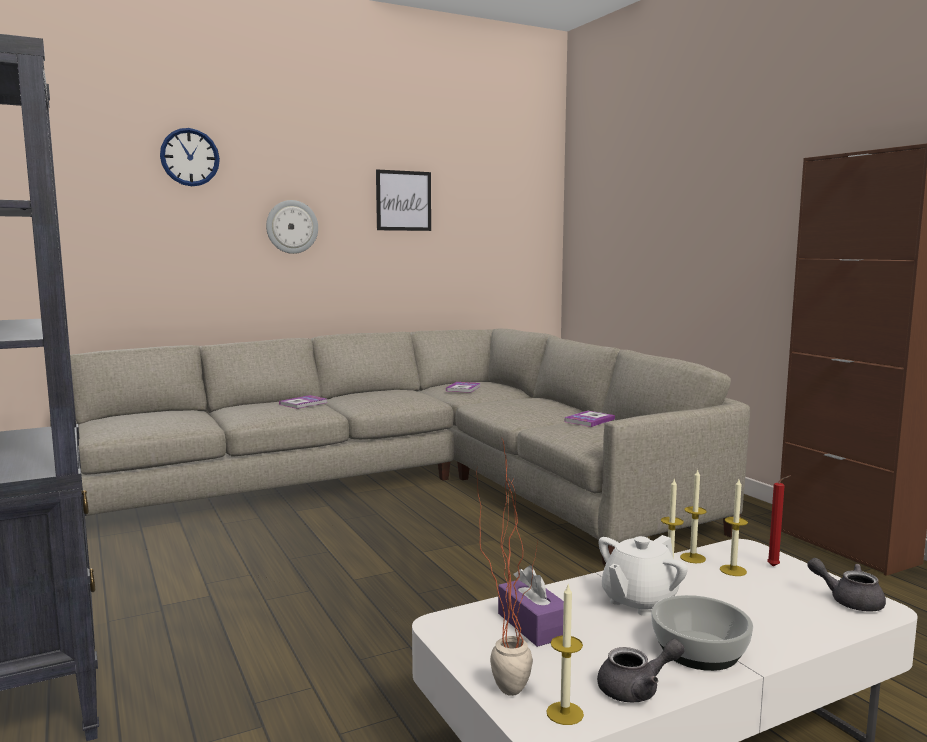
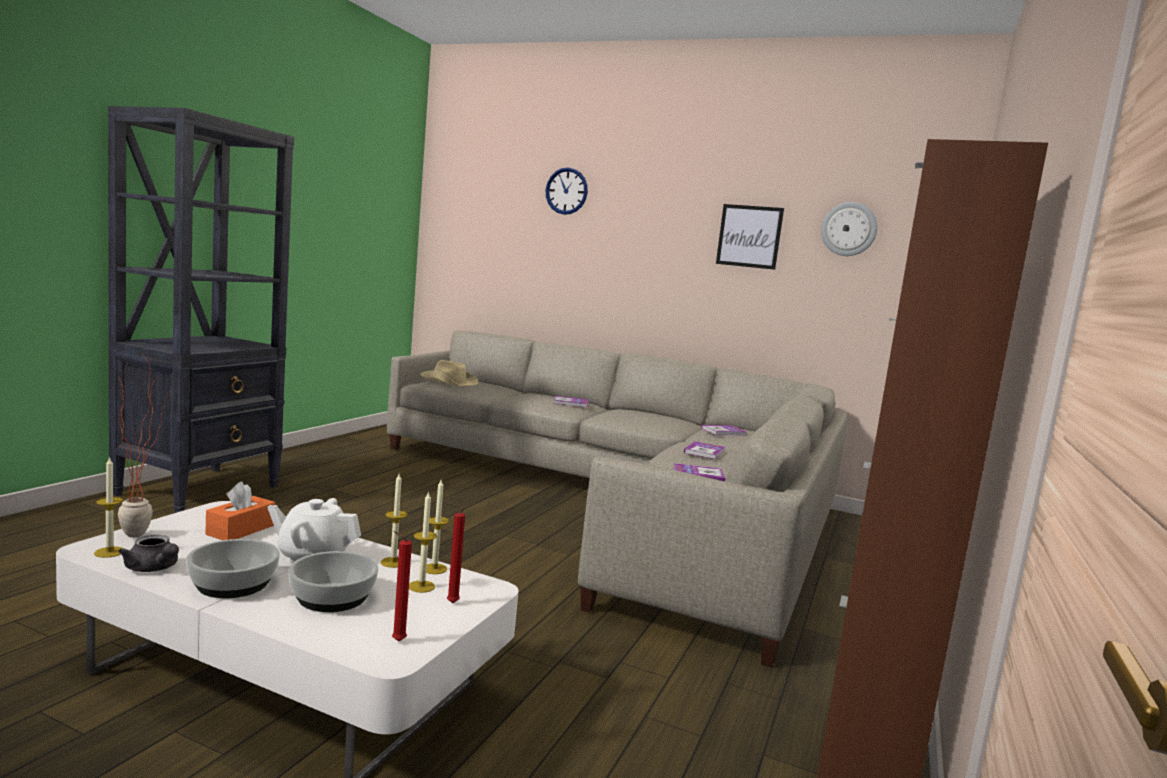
camera: 50 degrees right, 0 degrees up
(130, 423) = (449, 382): none -> beige hat
(292, 227) = (637, 253): wall clock -> wall clock (849, 229)
(523, 405) = (704, 452): none -> book
(533, 625) = (241, 530): purple tissue box -> orange tissue box
(749, 610) = (332, 597): none -> bowl
(849, 601) = (396, 641): grey teapot -> red candle

